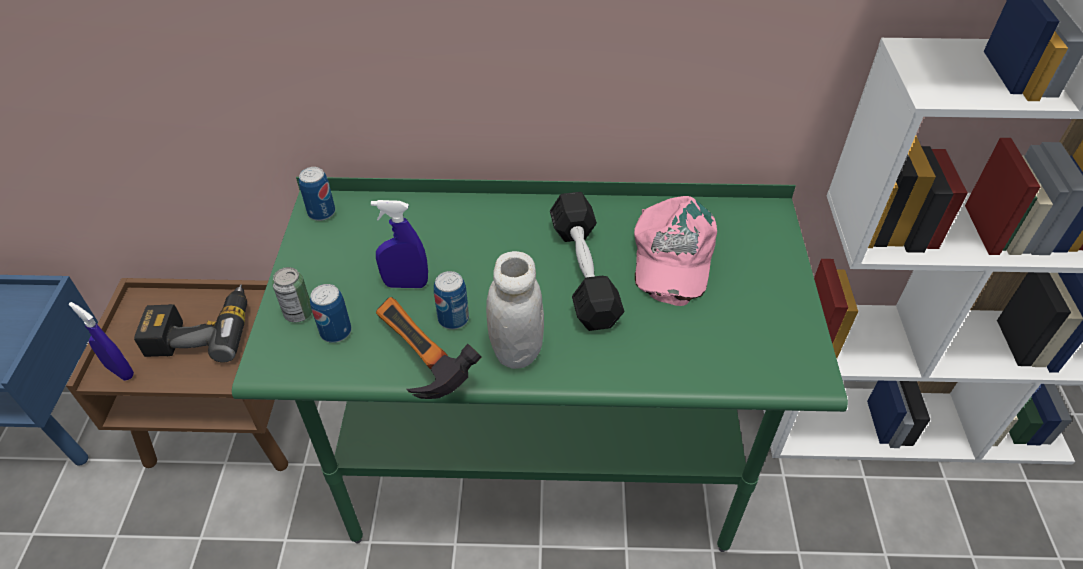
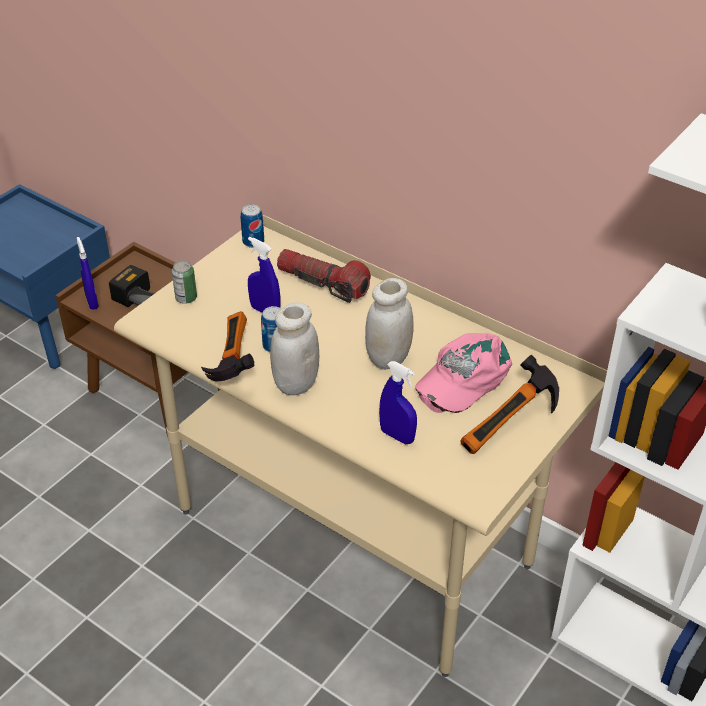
camera: 35 degrees right, 5 degrees down
(336, 332) = (198, 319): can -> none
(441, 224) = (323, 283): none -> flashlight
(541, 466) = (354, 537): green desk -> beige desk
(583, 272) = (388, 358): black dumbbell -> white jar
(673, 352) = (397, 436): none -> blue spray bottle
(763, 283) = (512, 427): none -> hammer

